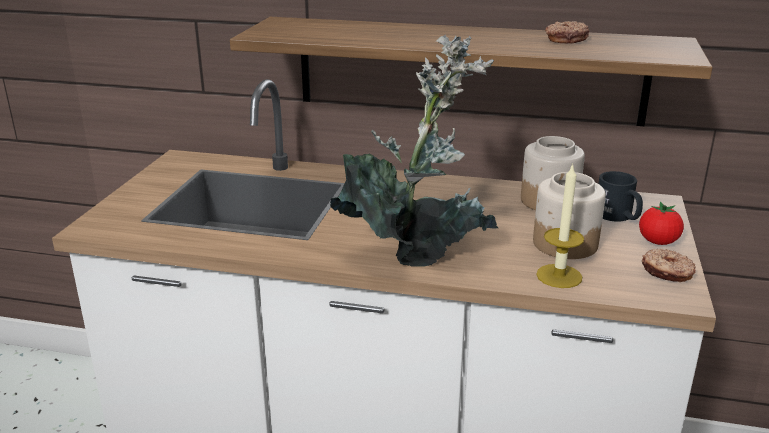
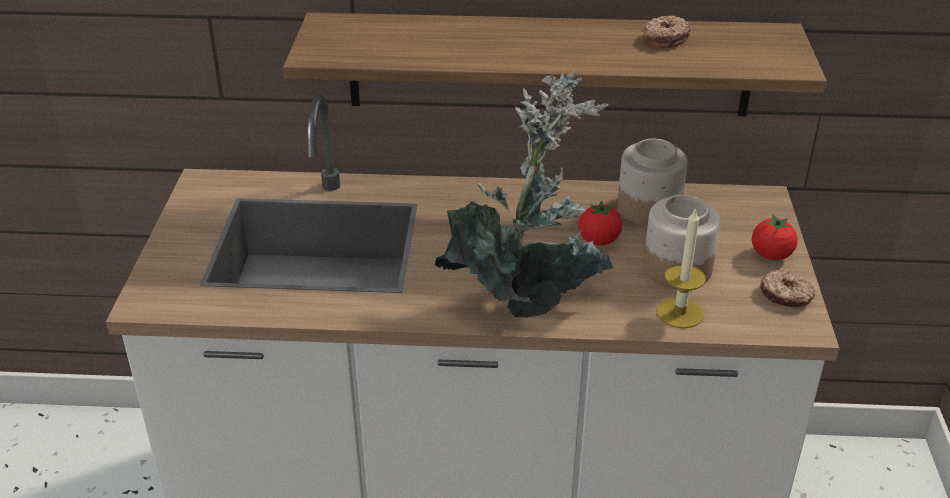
camera: 10 degrees left, 10 degrees up
(497, 219) = (598, 241): none -> tomato
(618, 217) = (725, 224): black mug -> none

